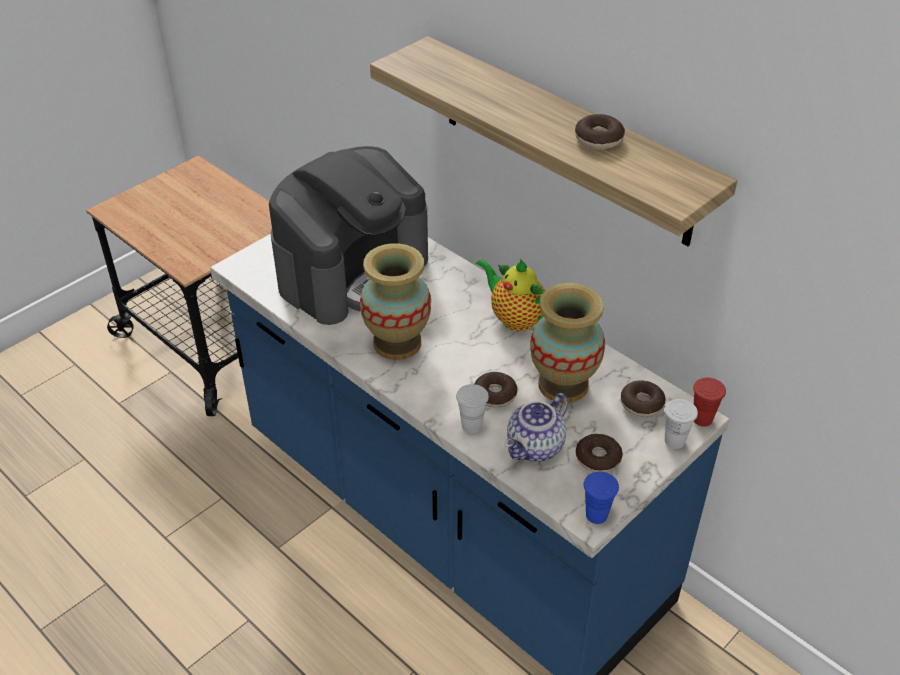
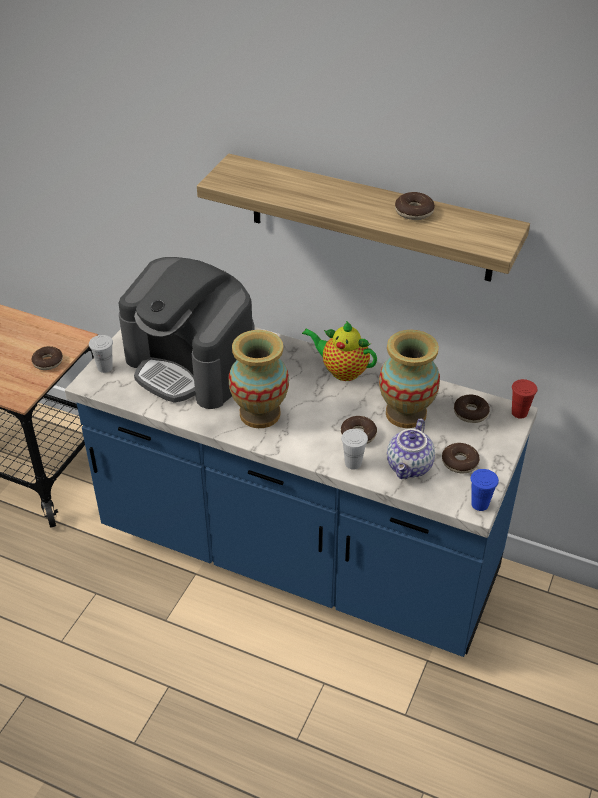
camera: 20 degrees left, 0 degrees up
(234, 238) = (48, 362): none -> donut
(353, 273) = (192, 365): coffee machine -> coffee machine turned 105 degrees clockwise
(674, 441) = (508, 434): white cup -> white cup (105, 367)

